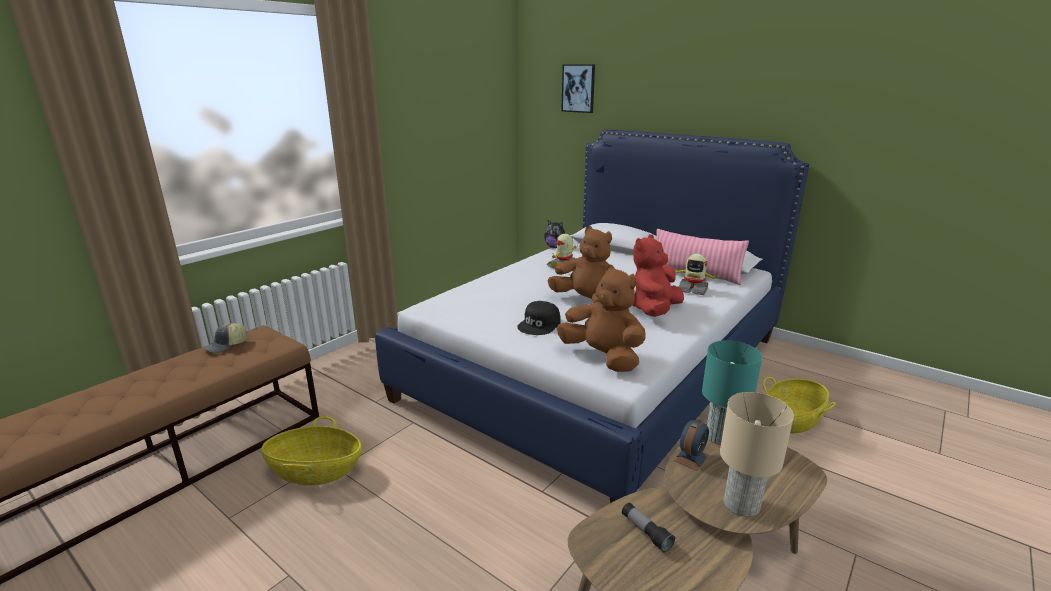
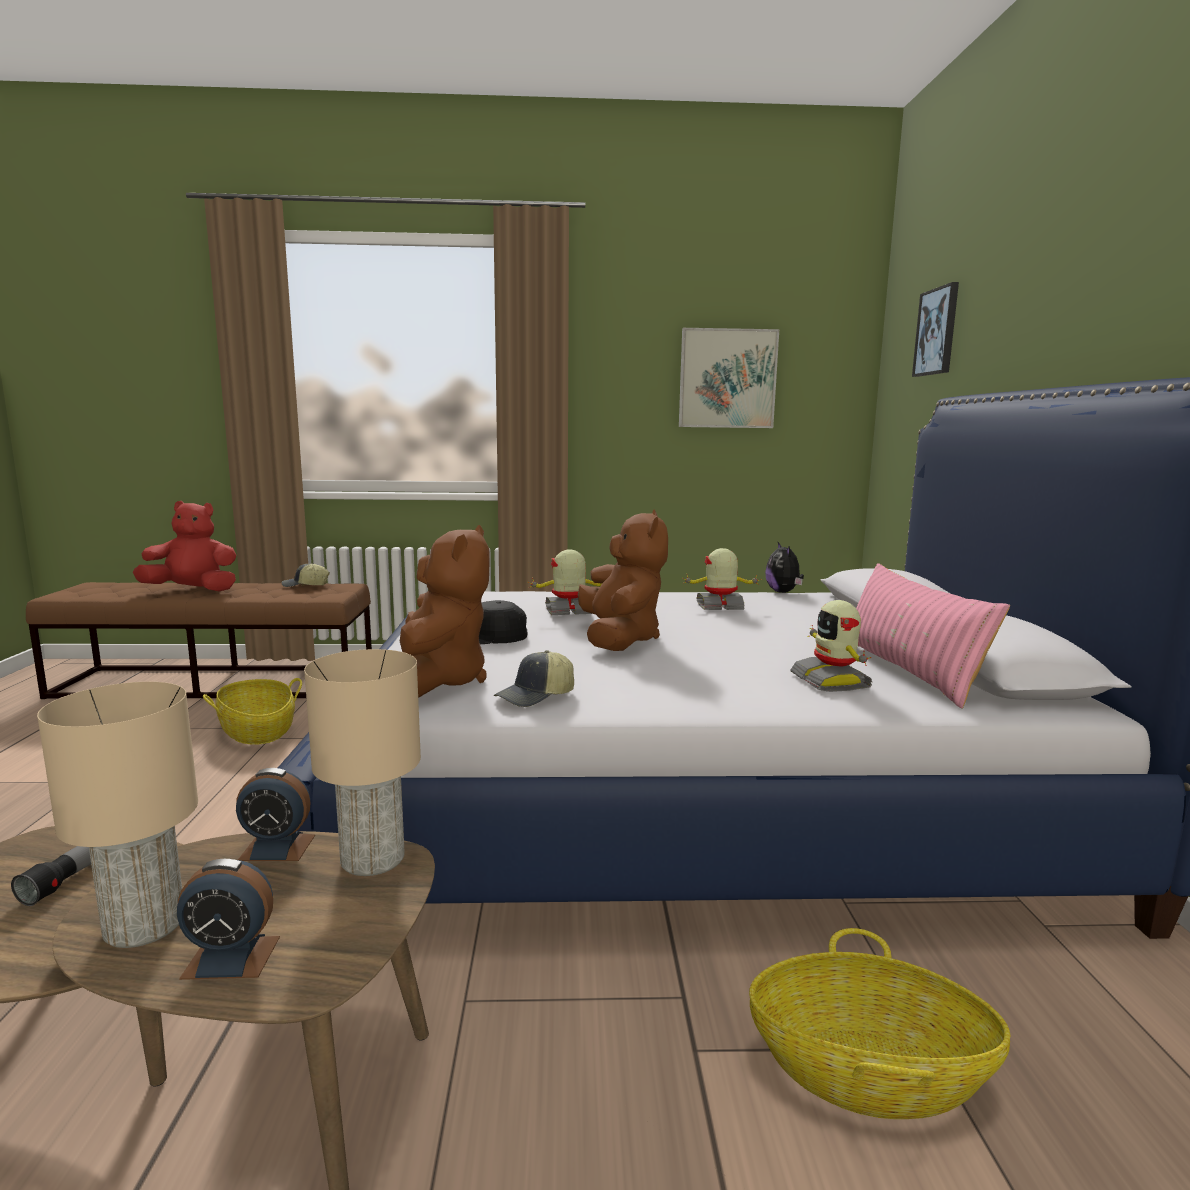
camera: 50 degrees right, 10 degrees down
(455, 113) = (727, 379): none -> picture
(526, 294) = (569, 611): none -> toy robot
(652, 343) = (536, 697): none -> cap
(655, 310) = (673, 675): red plush toy -> red plush toy (193, 591)
(719, 437) = (372, 858): turquoise table lamp -> beige table lamp
(780, 486) = (231, 957): none -> alarm clock

